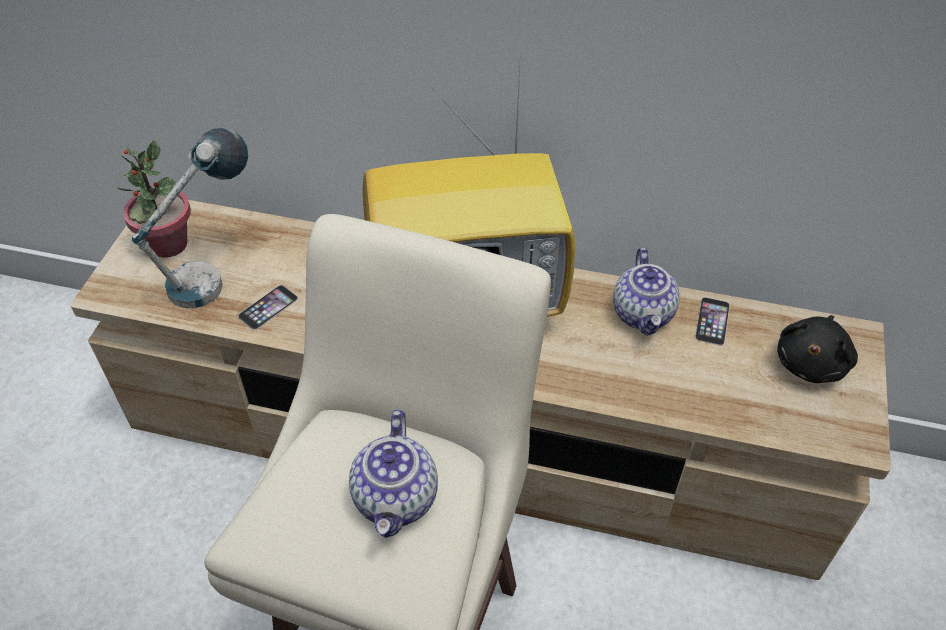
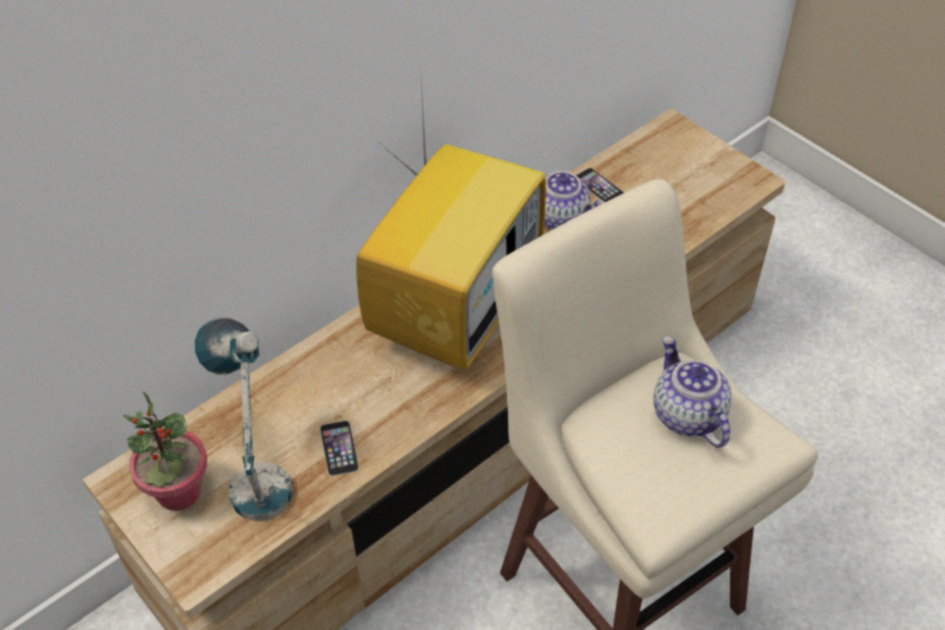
camera: 55 degrees left, 0 degrees up
(397, 499) = (686, 415): teapot -> teapot turned 150 degrees counterclockwise
(811, 362) = (675, 161): black plush toy -> none

